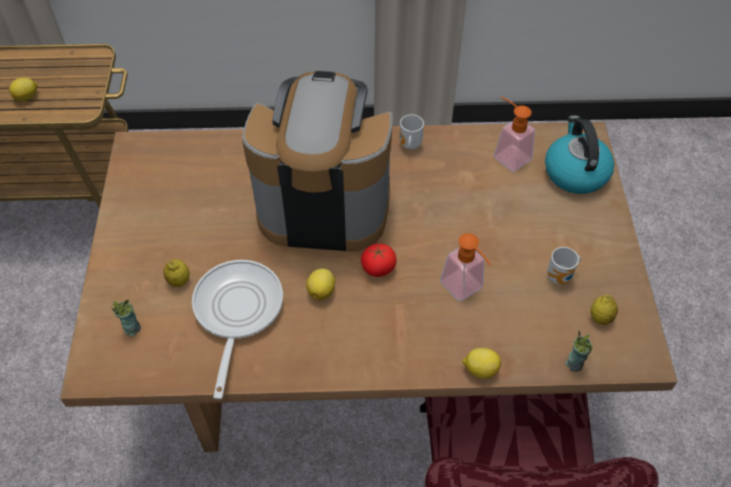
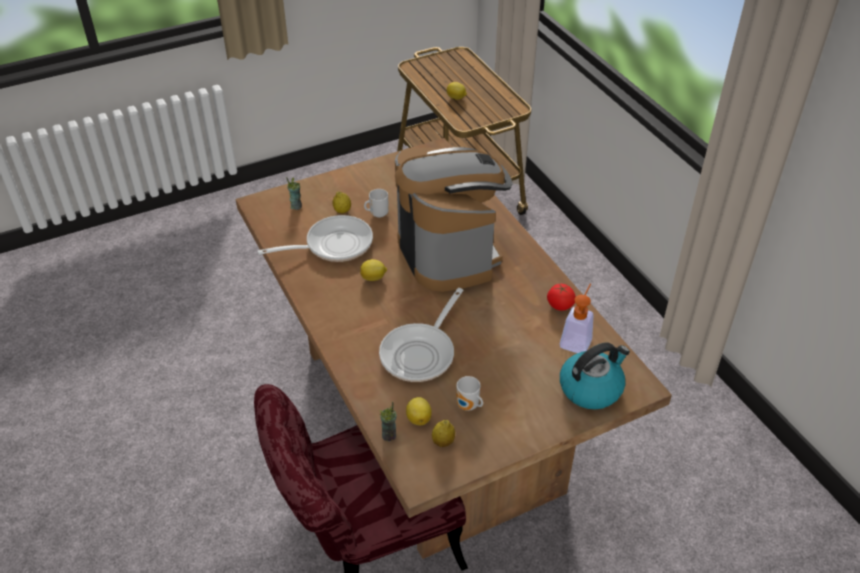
camera: 65 degrees right, 10 degrees down
(378, 268) = (411, 299): tomato -> tomato (560, 305)
(409, 145) = (541, 279): mug -> mug (377, 214)
(466, 289) = (421, 352): soap dispenser -> frying pan
(480, 369) = (354, 381): lemon -> lemon (419, 418)

